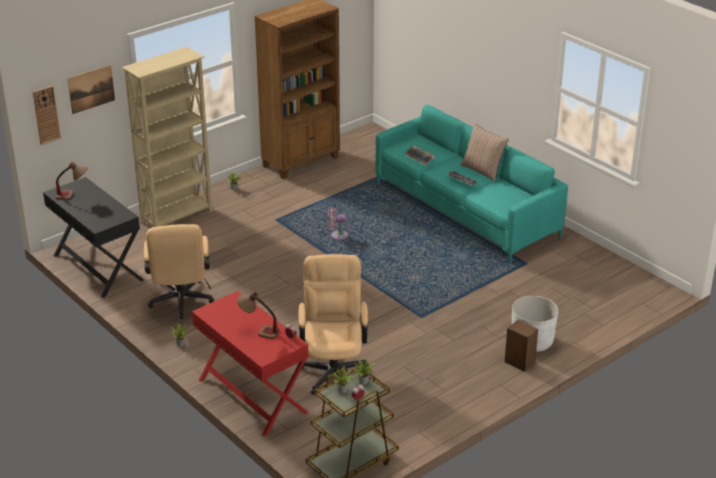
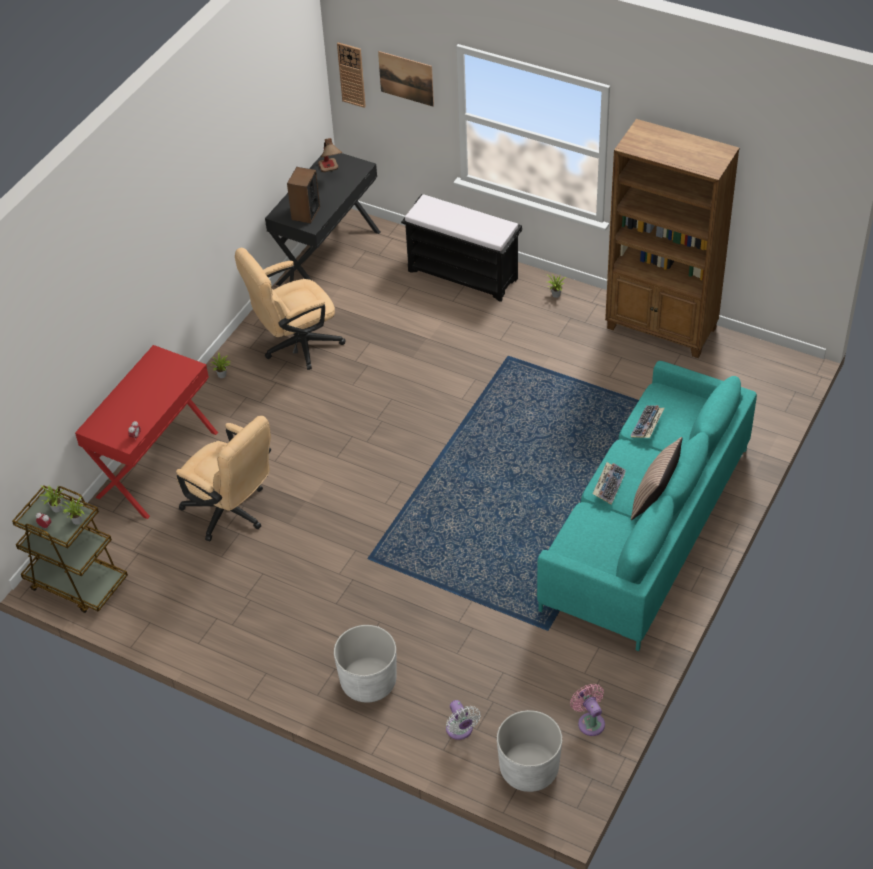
camera: 70 degrees right, 15 degrees up
(177, 217) = (464, 274): beige bookcase -> black bench
(258, 331) = (138, 407): table lamp -> none
(334, 369) = (231, 513): beige office chair -> beige office chair turned 60 degrees clockwise
(337, 235) = (505, 423): pink fan -> pink fan (590, 721)
(519, 362) = (319, 680): speaker -> speaker (305, 213)
(591, 315) = (460, 731): none -> white fan
(633, 297) = (529, 769): none -> white planter

